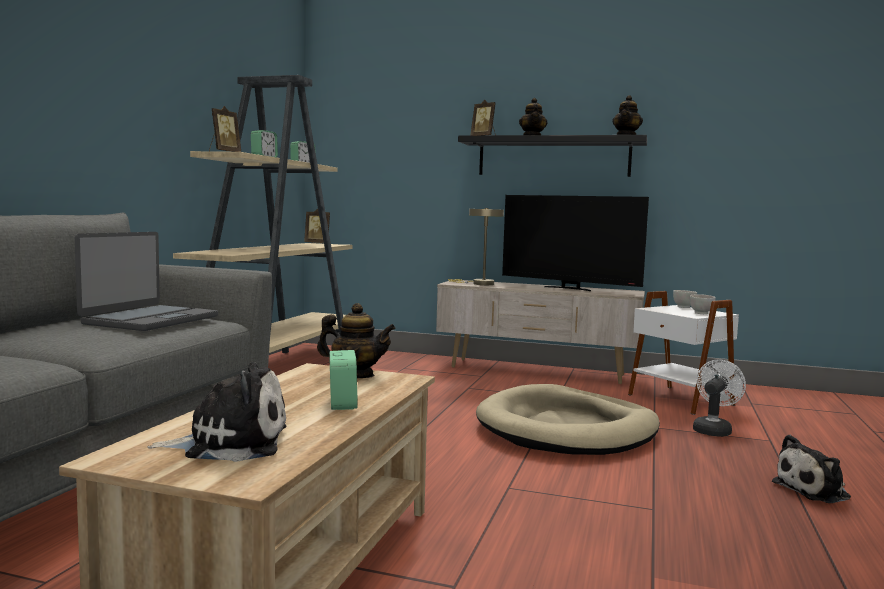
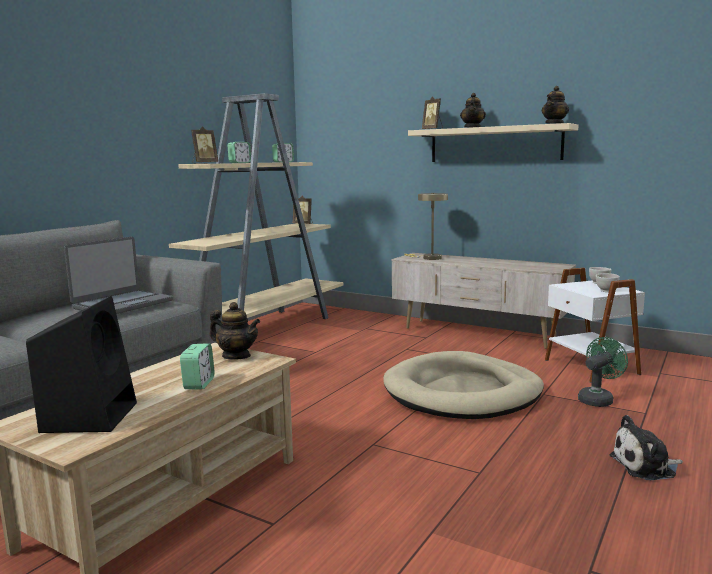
camera: 15 degrees right, 5 degrees up
(230, 443) = (90, 416): plush toy -> black speaker
(553, 157) = (494, 144): black shelf -> beige shelf
(569, 288) = (504, 263): television -> none
(713, 429) = (598, 399): white fan -> green fan

